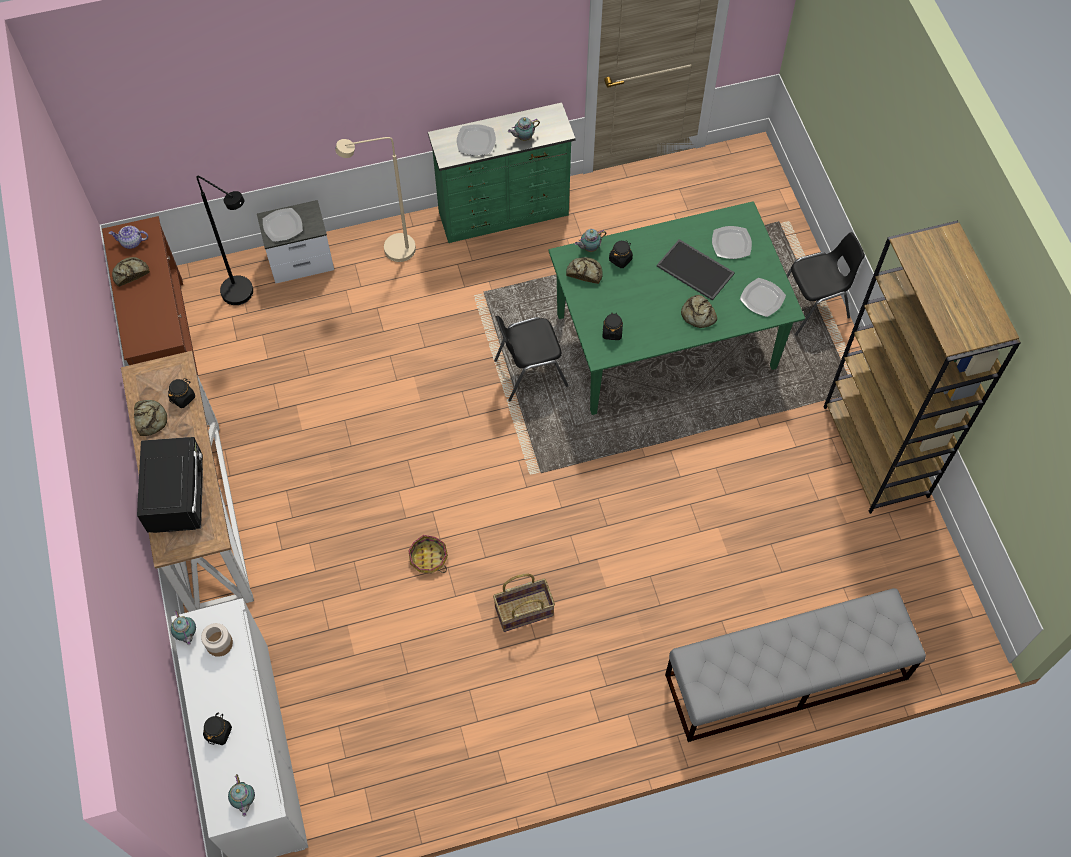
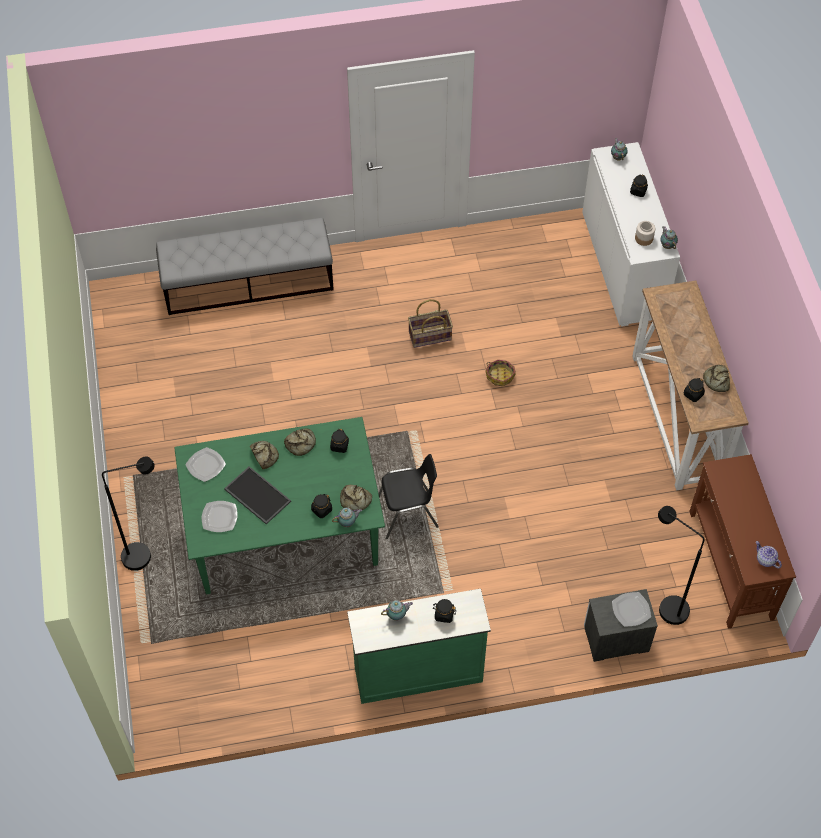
camera: 175 degrees left, 5 degrees down
(130, 273) = (760, 529): bread -> bread (301, 444)
(131, 242) = (765, 560): teapot -> teapot turned 135 degrees counterclockwise
(178, 496) = (685, 324): black microwave -> none
(391, 251) = (530, 641): beige floor lamp -> none
(475, 141) = (444, 614): plate -> black jar
(813, 307) = (144, 554): black chair -> black floor lamp
(876, 452) = (131, 427): brown bookcase -> none

